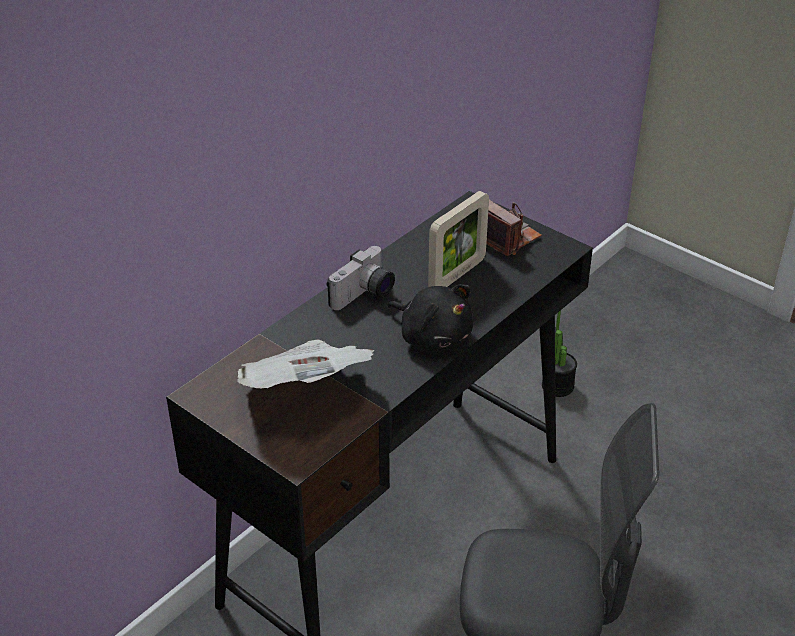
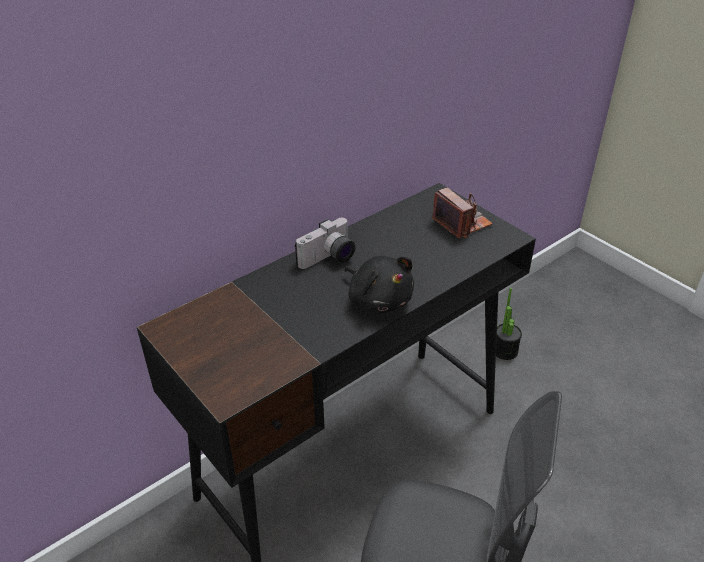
camera: 10 degrees right, 0 degrees up
(306, 390) = (255, 335): newspaper -> none
(457, 275) = (412, 250): picture frame -> none

